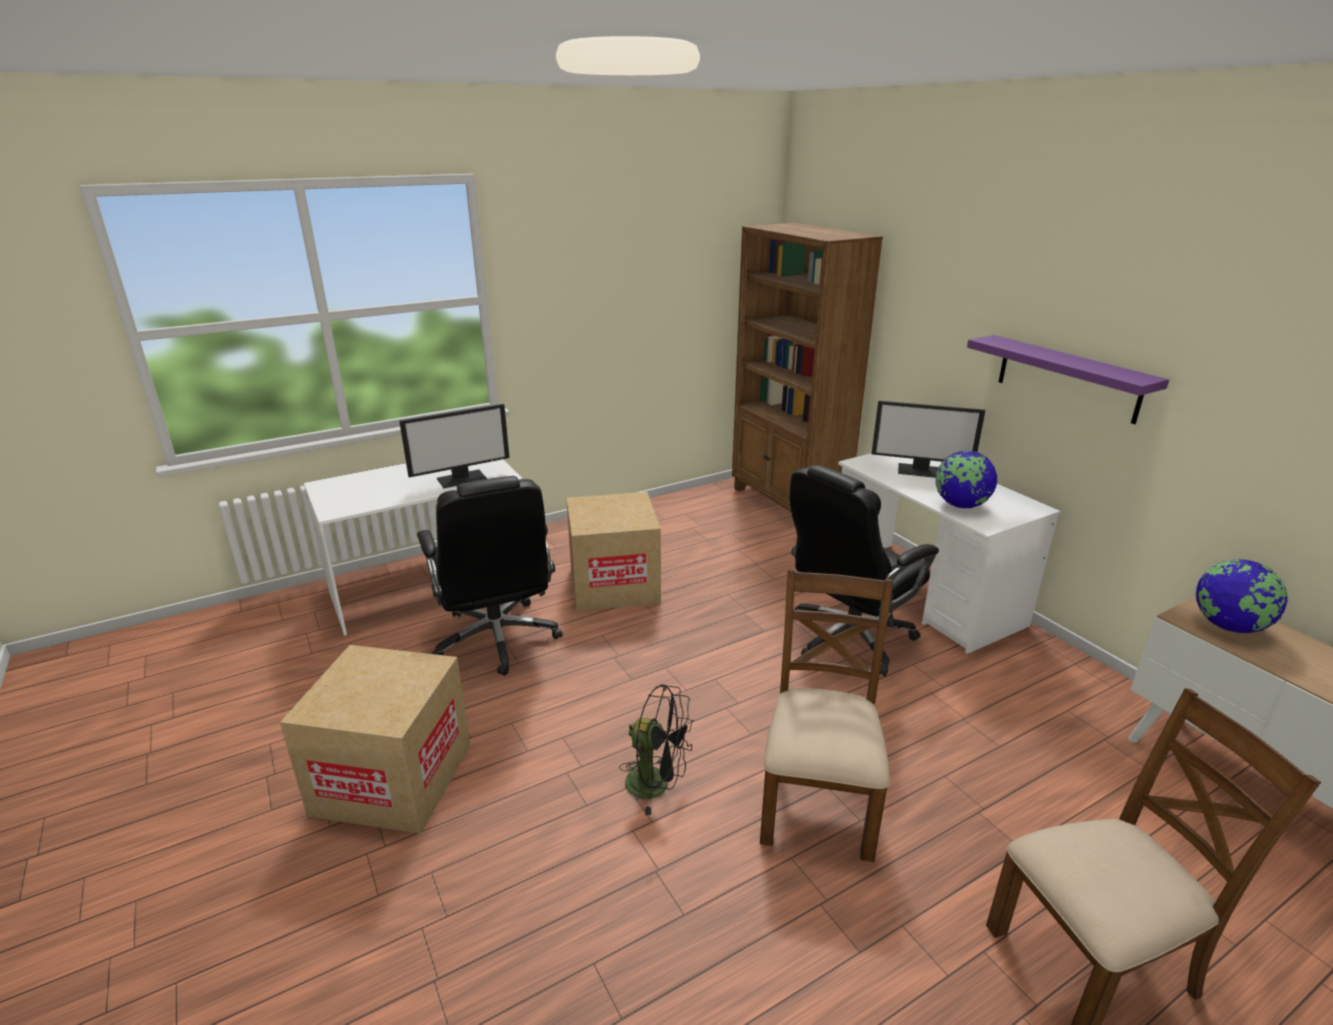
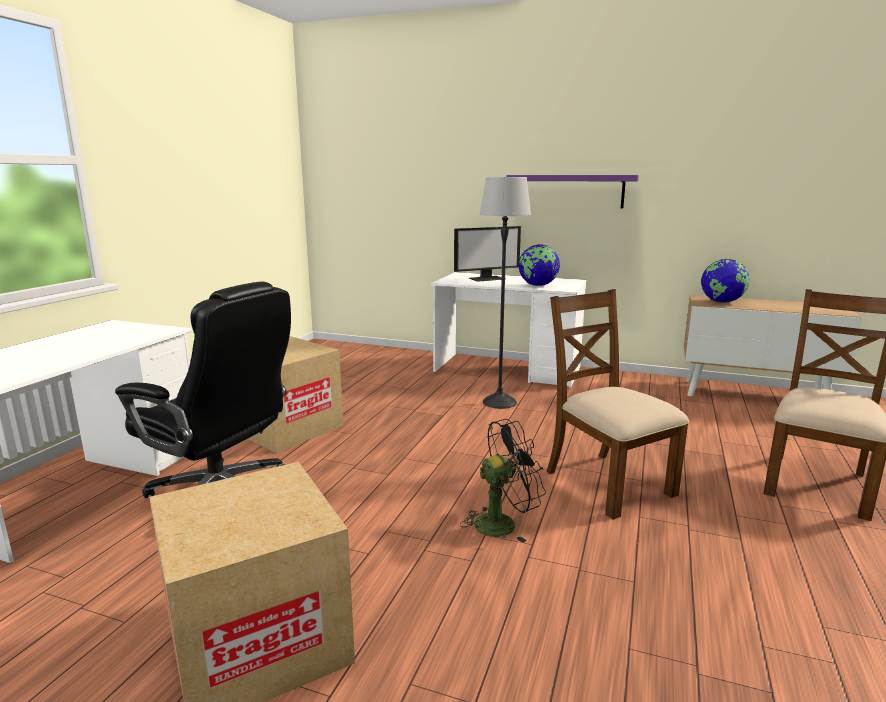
camera: 40 degrees left, 10 degrees down
(462, 478) = (120, 339): monitor -> none
(788, 503) = (357, 351): brown bookcase -> none
(848, 638) = (499, 402): black office chair -> floor lamp

